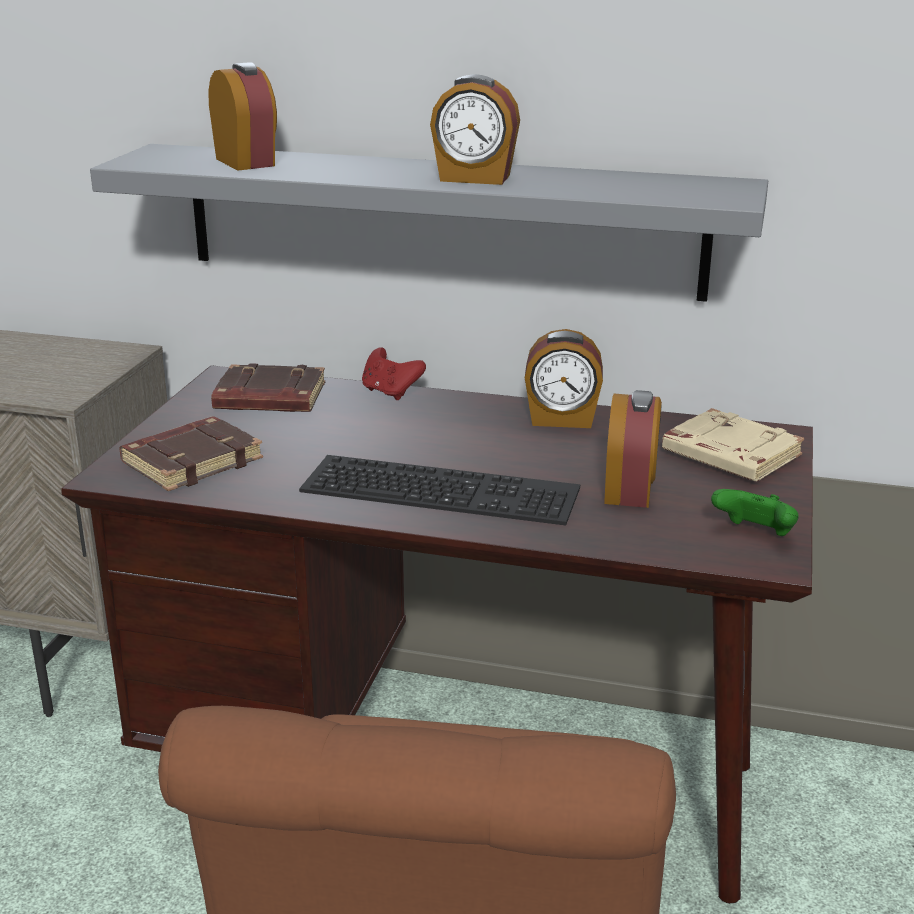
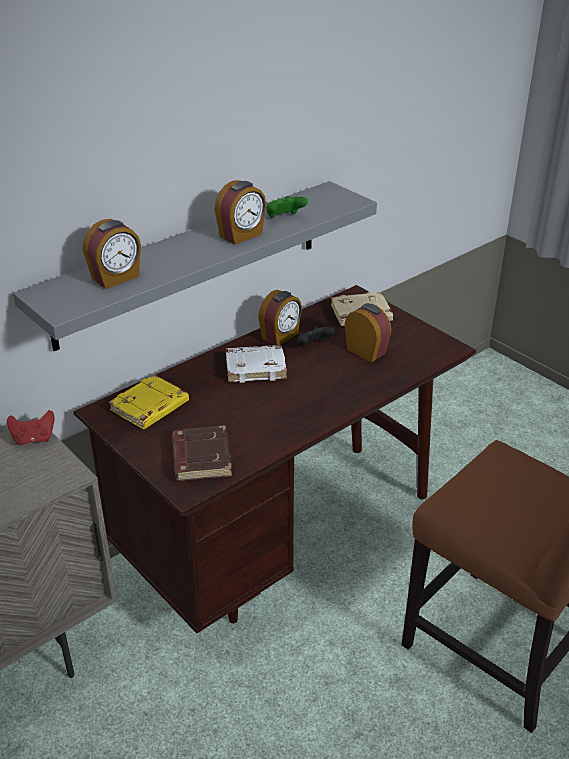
camera: 55 degrees left, 10 degrees up
(247, 162) = (116, 278): alarm clock -> alarm clock turned 135 degrees clockwise
(268, 399) = (150, 407): brown book -> yellow book
(390, 392) = (190, 368): red game controller -> red game controller (34, 439)
(444, 488) = (313, 395): keyboard -> none
(455, 429) = (256, 367): none -> white book
(574, 449) = (313, 346): none -> black game controller
(754, 535) = (430, 342): green game controller -> green game controller (284, 218)

